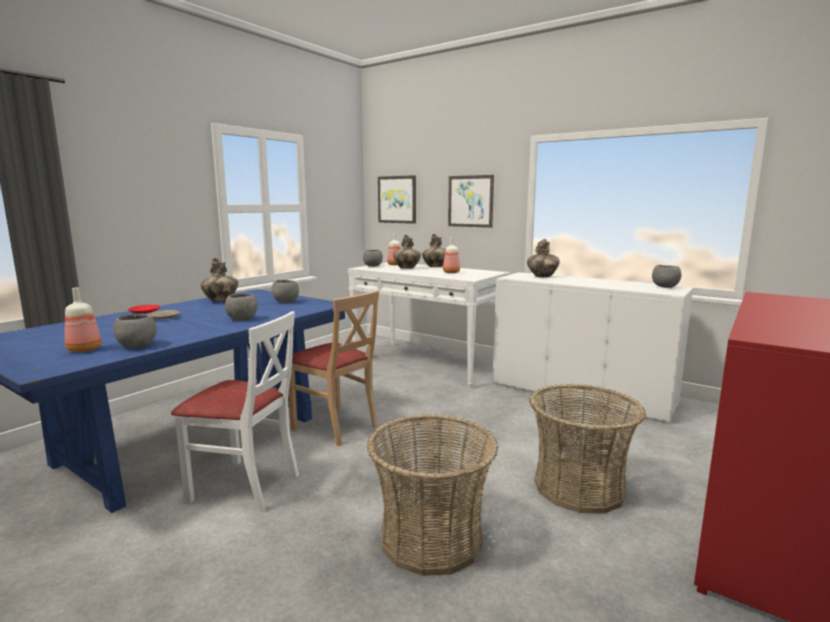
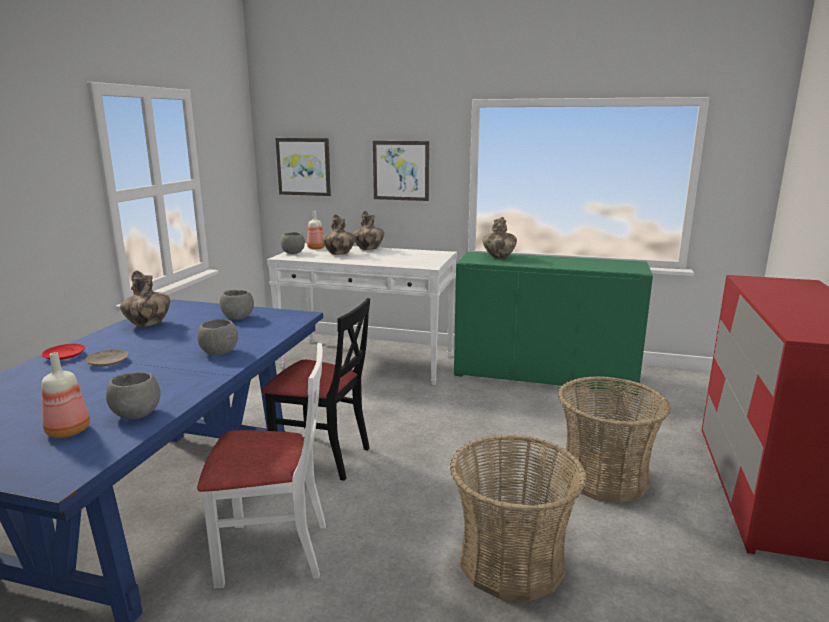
camera: 20 degrees left, 5 degrees up
(335, 426) = (322, 457): beige chair -> black chair
(450, 272) = (396, 257): bottle -> none
(580, 393) = (544, 375): white cabinet -> green cabinet
(665, 287) = (624, 263): grey bowl -> none

